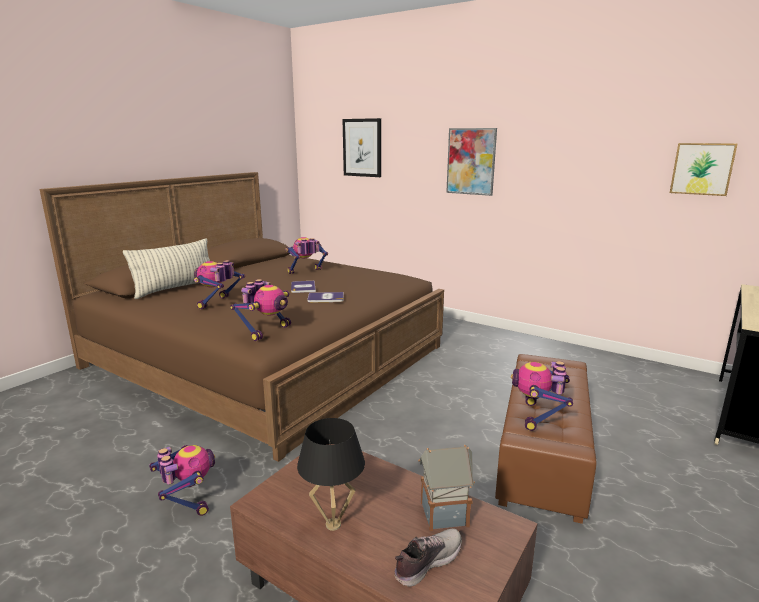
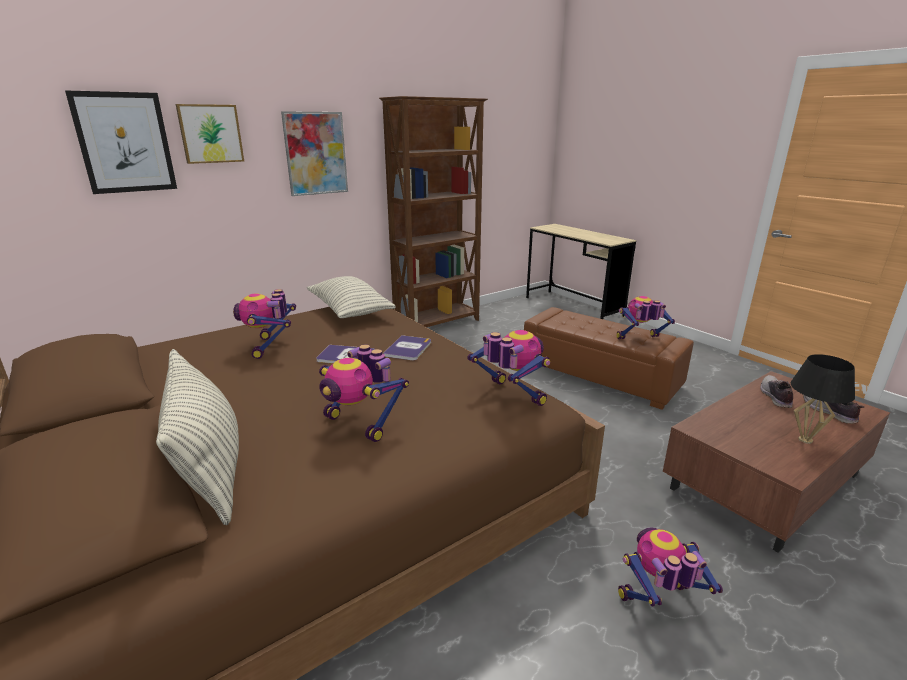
camera: 70 degrees left, 5 degrees up
(383, 276) = (350, 311): none -> pillow
(442, 515) = (775, 397): toy house -> shoe
(538, 417) = (640, 340): toy robot -> toy robot turned 135 degrees clockwise
(554, 348) = (438, 324): none -> brown bookcase
(702, 169) = (498, 147): picture -> picture (210, 134)

